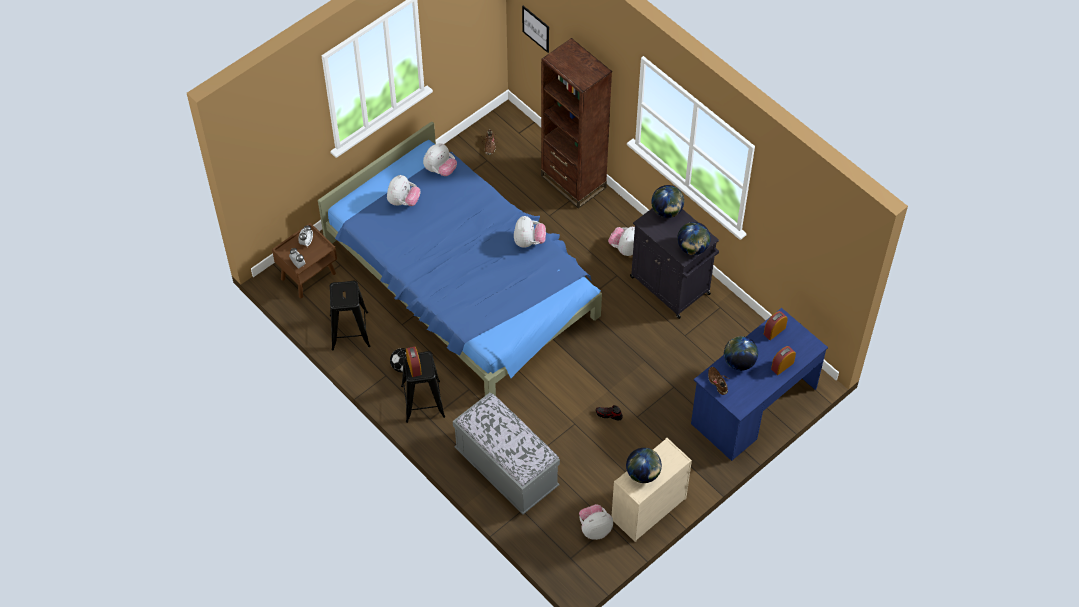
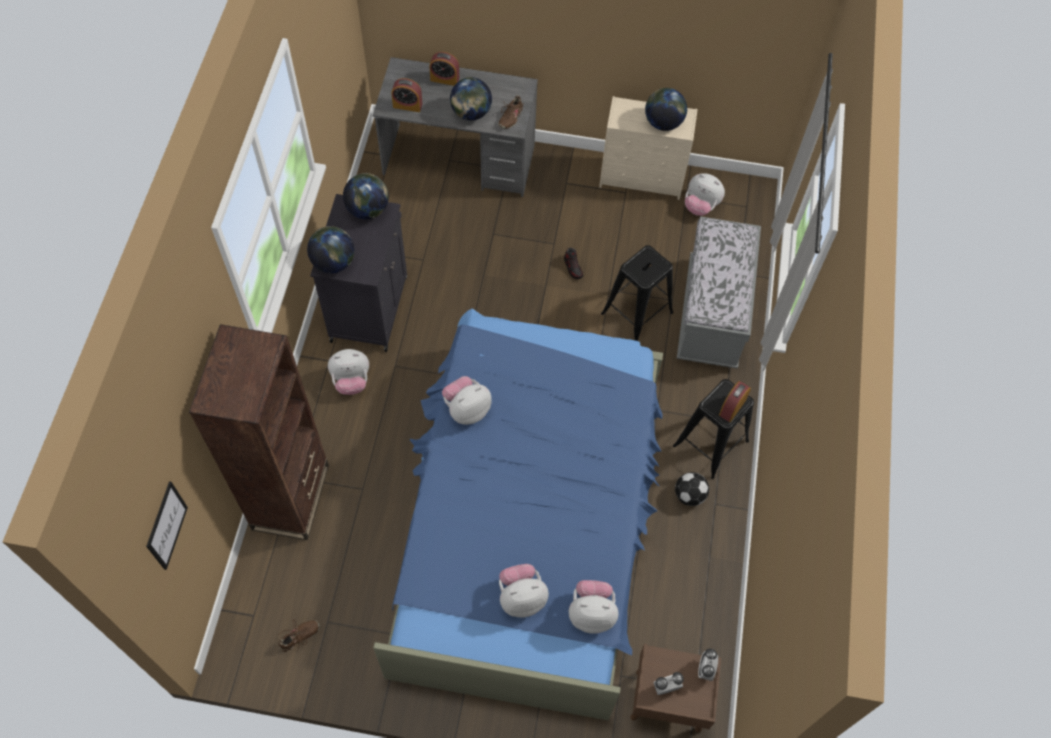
camera: 130 degrees left, 5 degrees up
(349, 330) = (696, 588): black stool -> black stool (636, 313)
(440, 170) = (436, 590): plush toy -> plush toy (591, 613)
(753, 406) = (459, 160): blue desk -> grey desk

